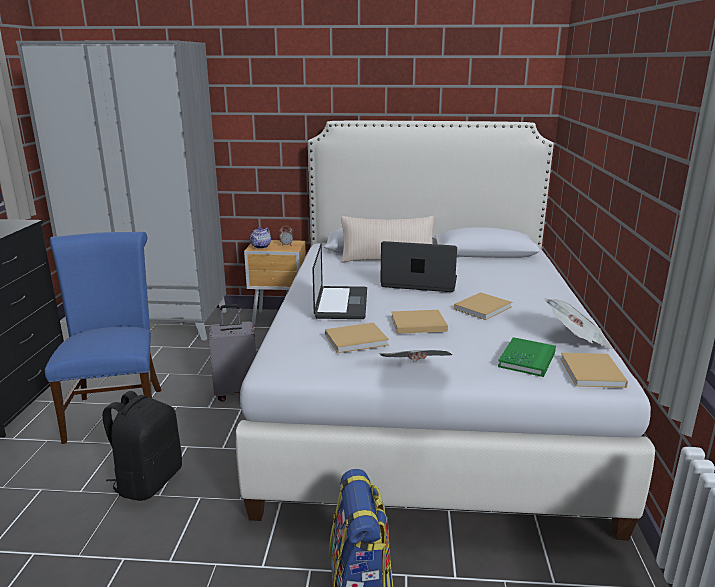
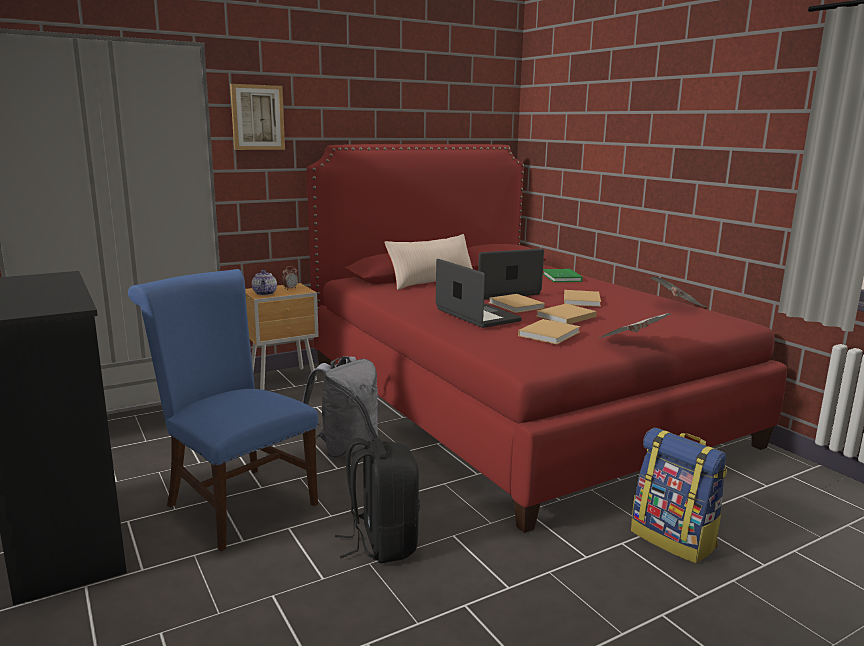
camera: 35 degrees left, 5 degrees down
(237, 392) = (345, 448): grey suitcase -> grey backpack
(271, 95) = (257, 117): none -> picture
(425, 393) = (512, 402): white bed -> red bed
(527, 359) = (677, 322): green book -> green book (562, 277)
(592, 373) = (726, 321): beige book -> beige book (517, 306)

